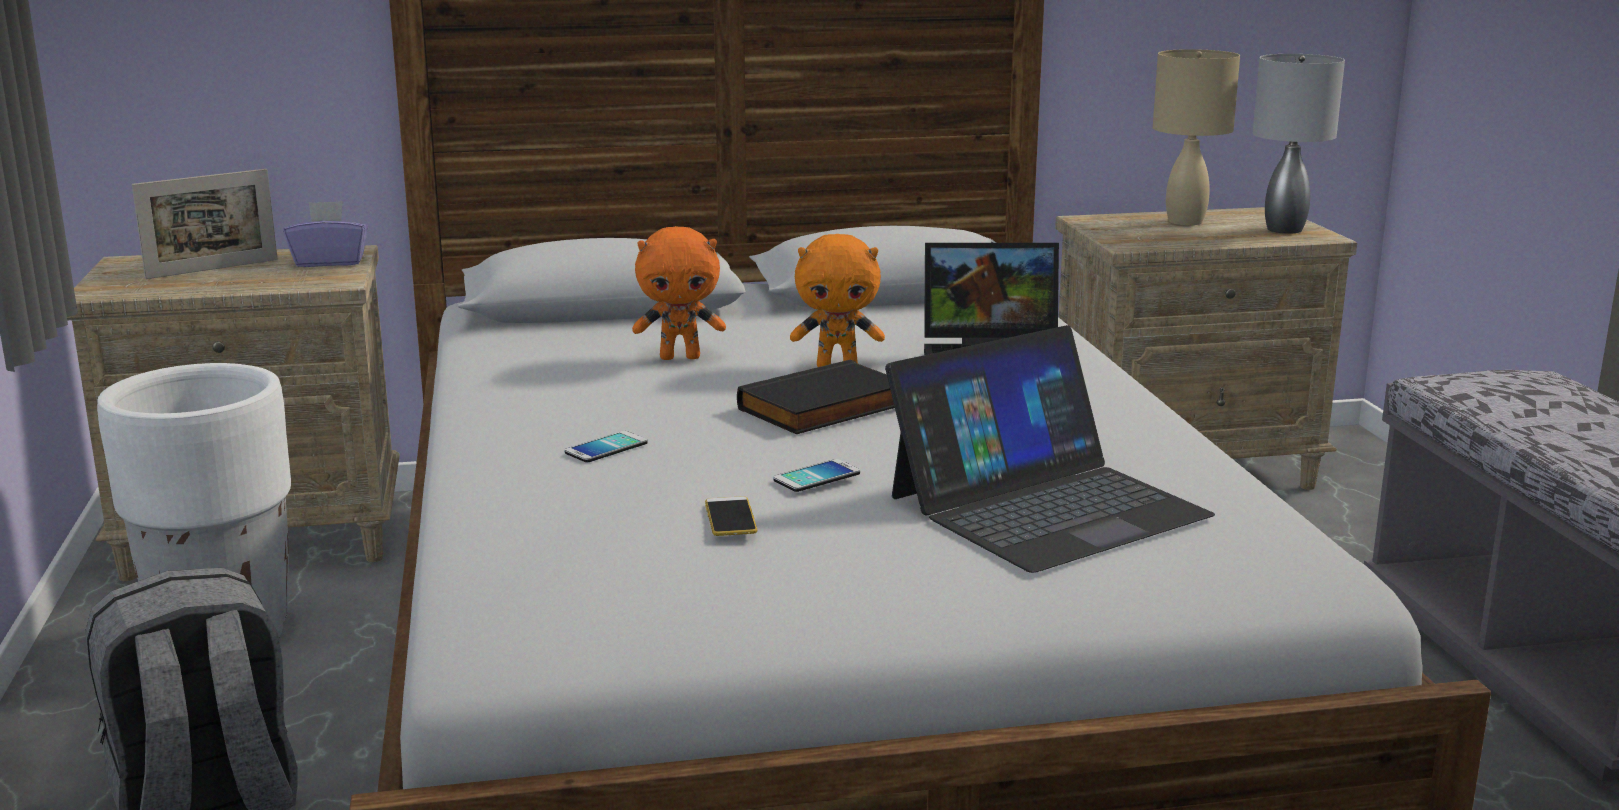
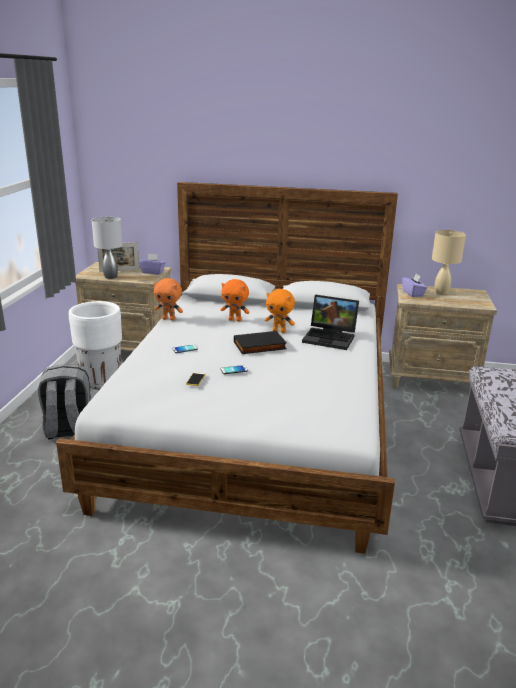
camera: 20 degrees right, 5 degrees up
(472, 381) = (169, 319): none -> orange plush toy
(1046, 505) = (292, 393): laptop -> none
(1122, 231) = (413, 293): none -> purple tissue box
(1283, 229) = (474, 301): grey table lamp -> grey table lamp (110, 277)

